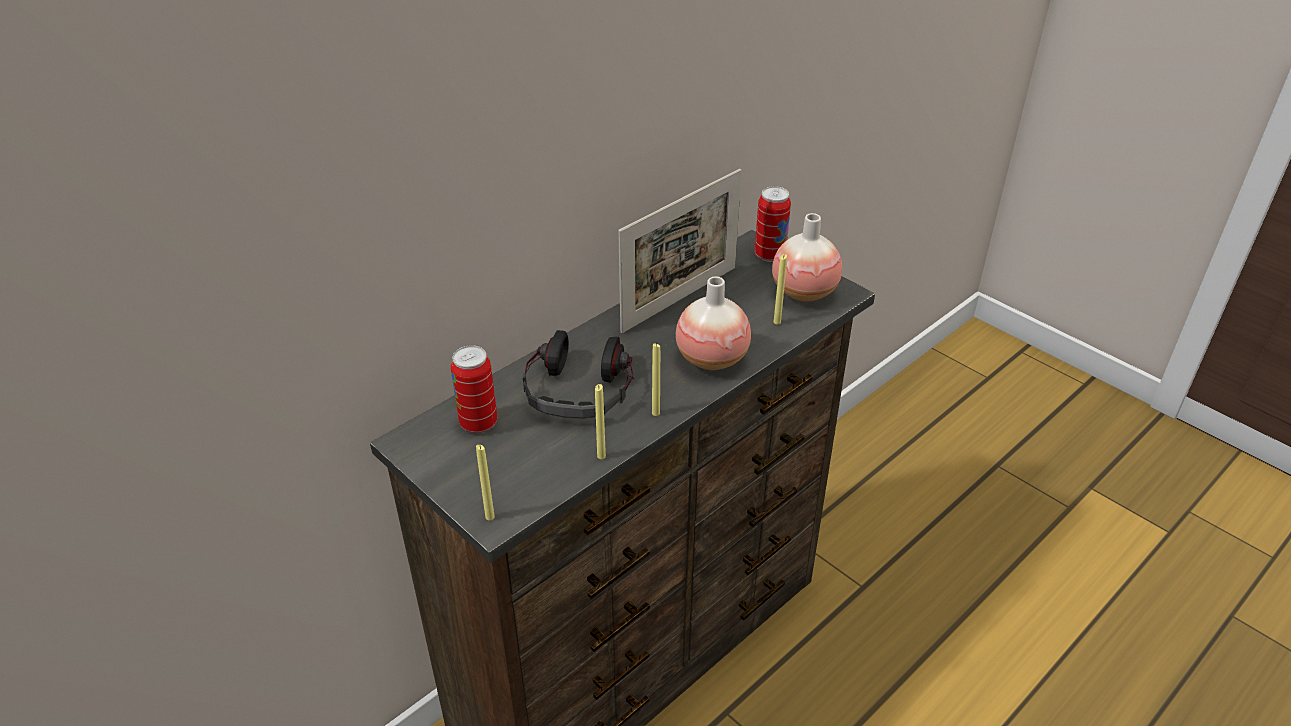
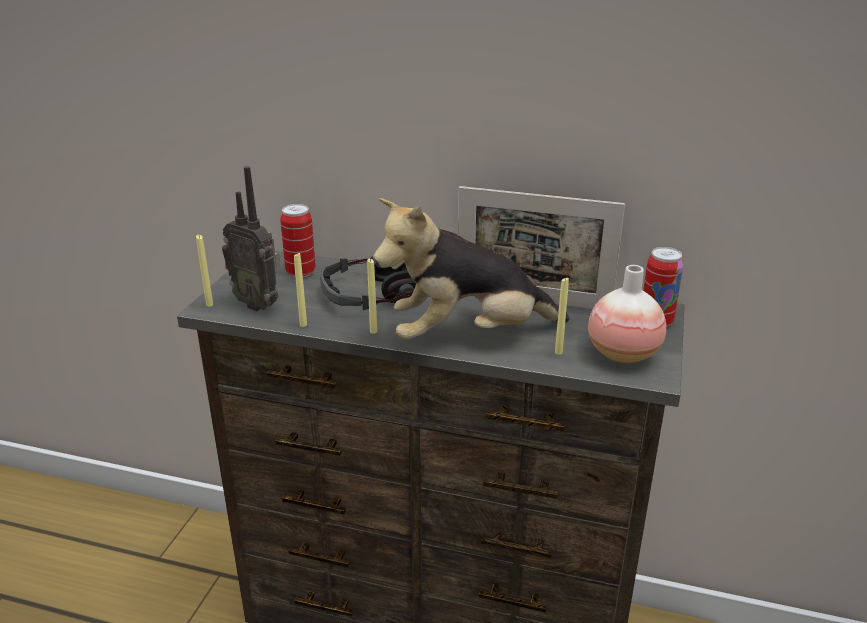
camera: 60 degrees right, 10 degrees down
(523, 476) = (258, 304): none -> radio
(711, 359) = (468, 336): vase -> plush toy

